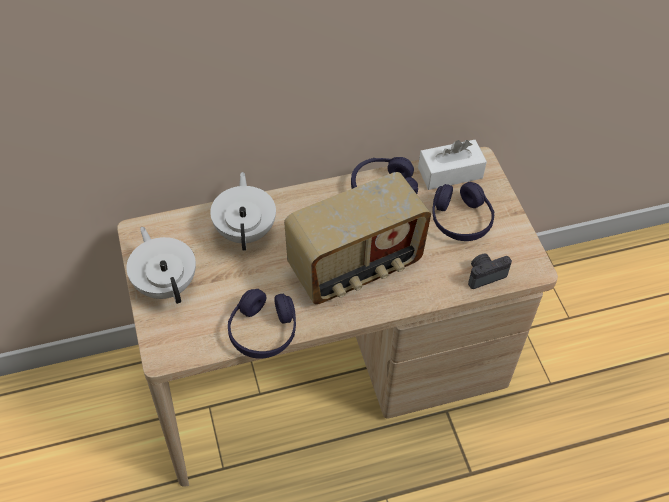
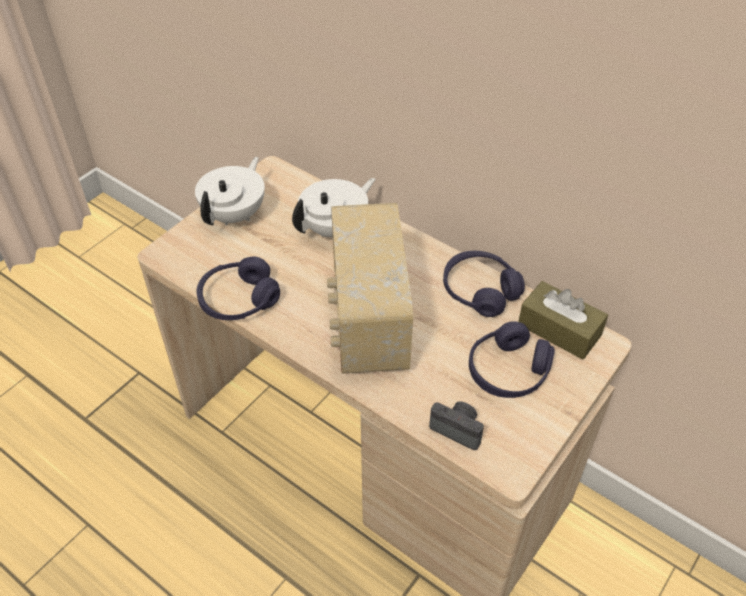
camera: 55 degrees right, 5 degrees down
(355, 267) = (367, 322): radio -> radio turned 60 degrees clockwise
(450, 173) = (559, 330): white tissue box -> brown tissue box

